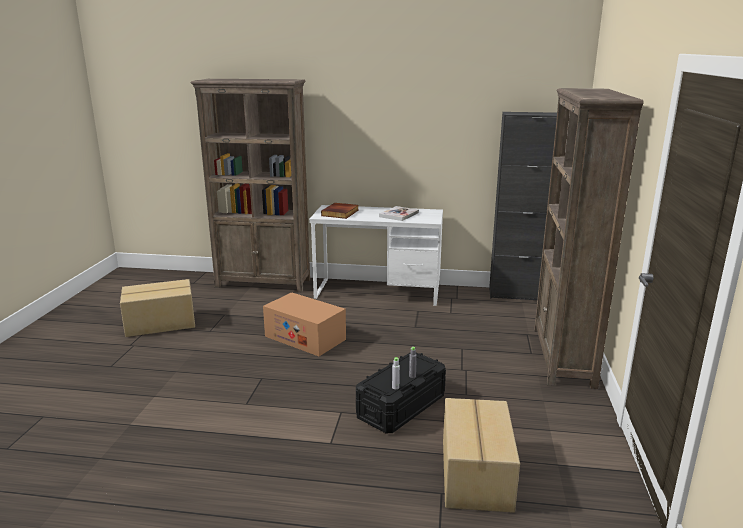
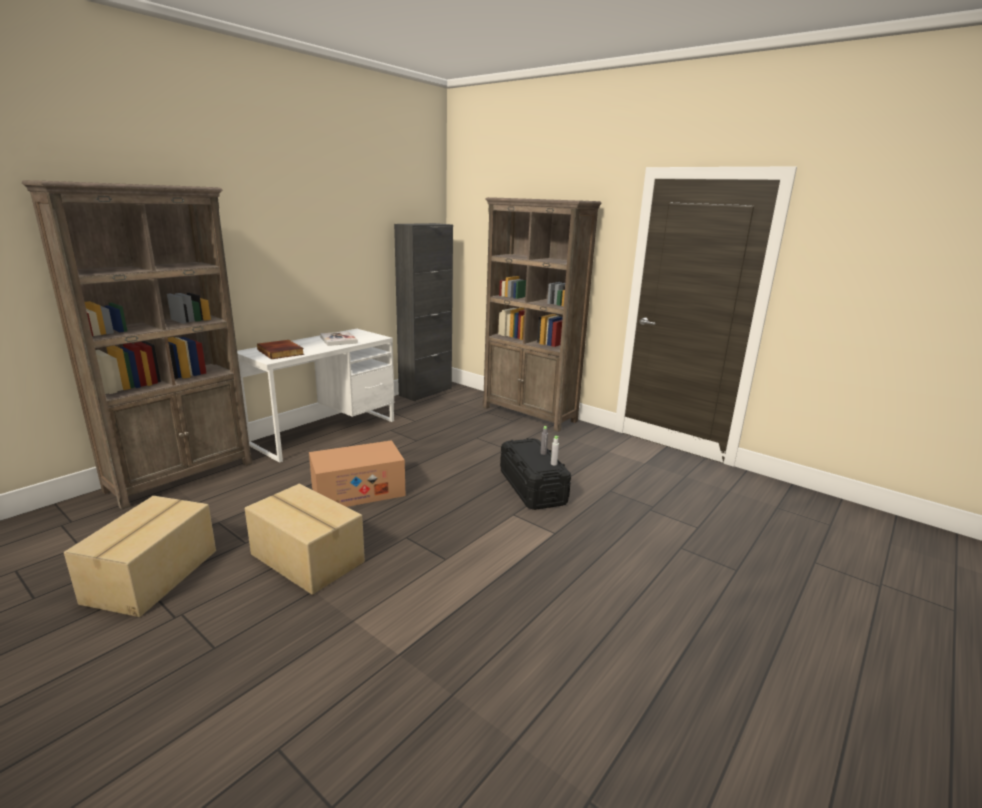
camera: 60 degrees left, 0 degrees up
(474, 474) = (637, 491): cardboard box -> cardboard box (306, 559)

